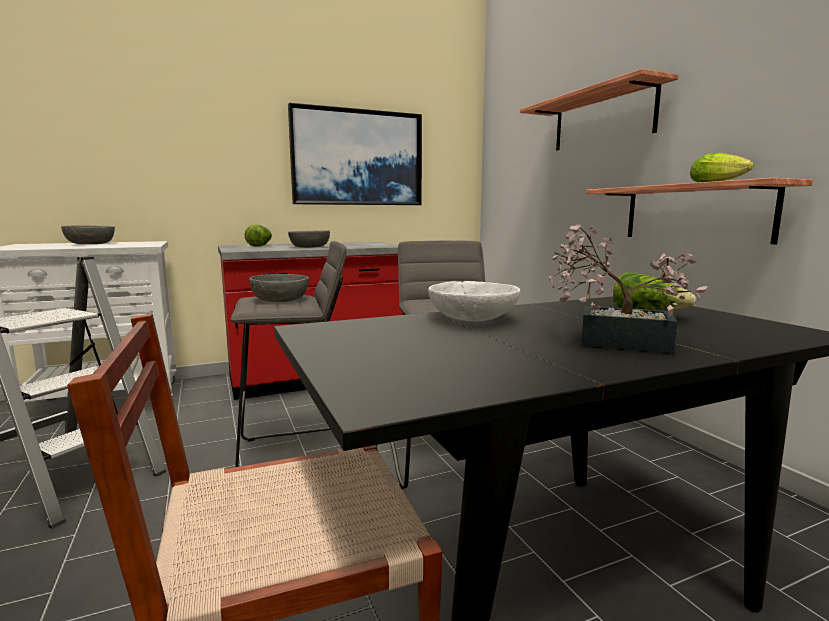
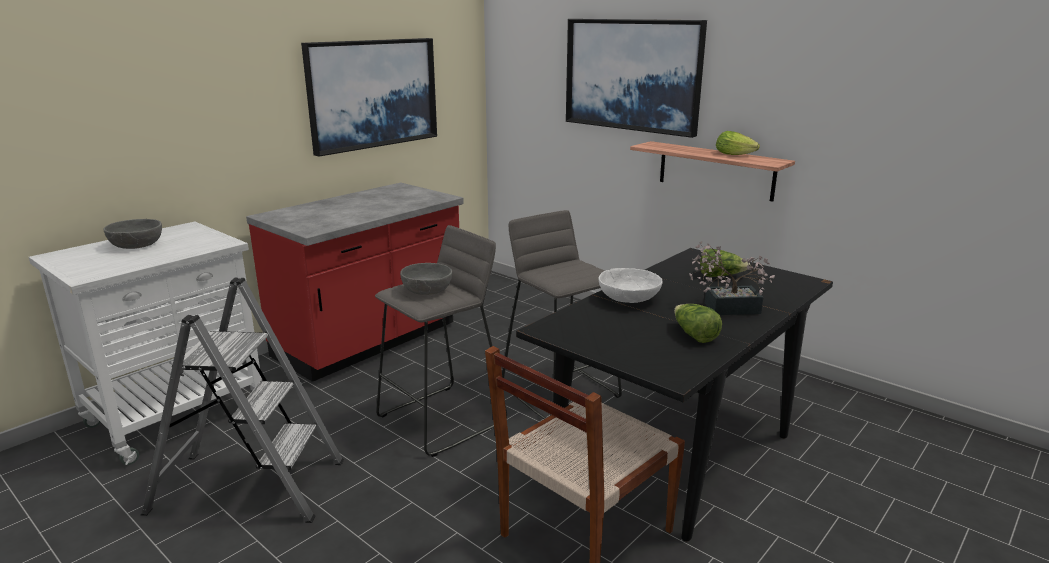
camera: 25 degrees left, 10 degrees up
(260, 246) = (303, 213): lettuce -> lettuce (694, 335)
(309, 247) = (368, 212): grey bowl -> none
(602, 119) = (632, 75): shelf -> picture

